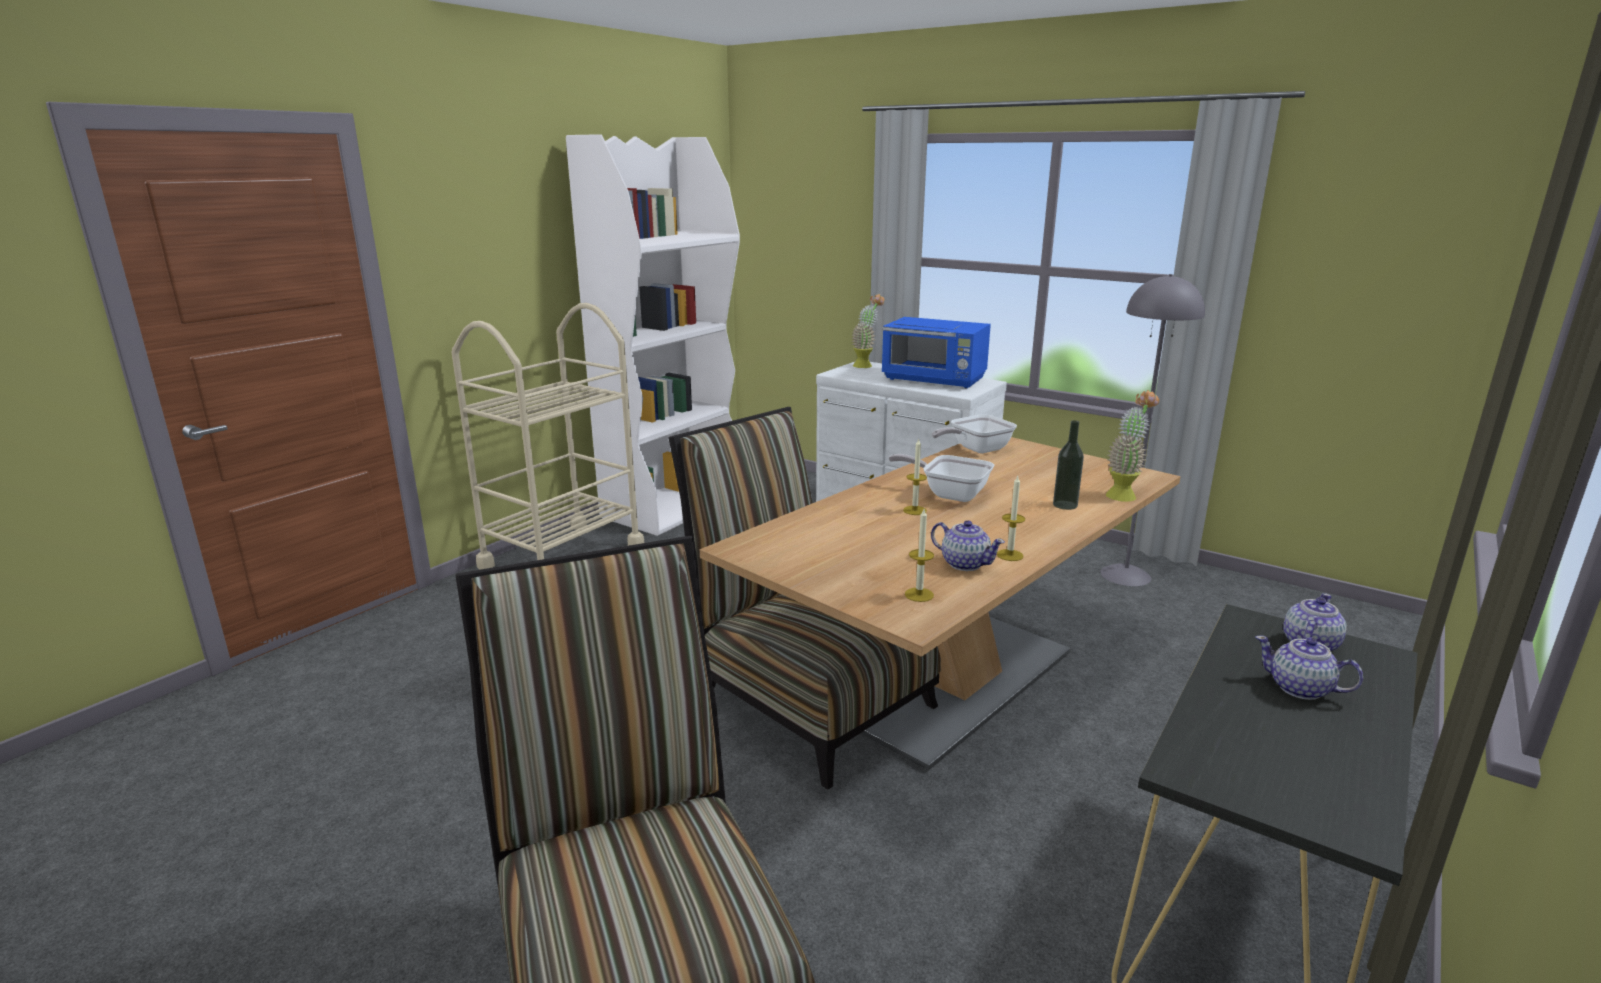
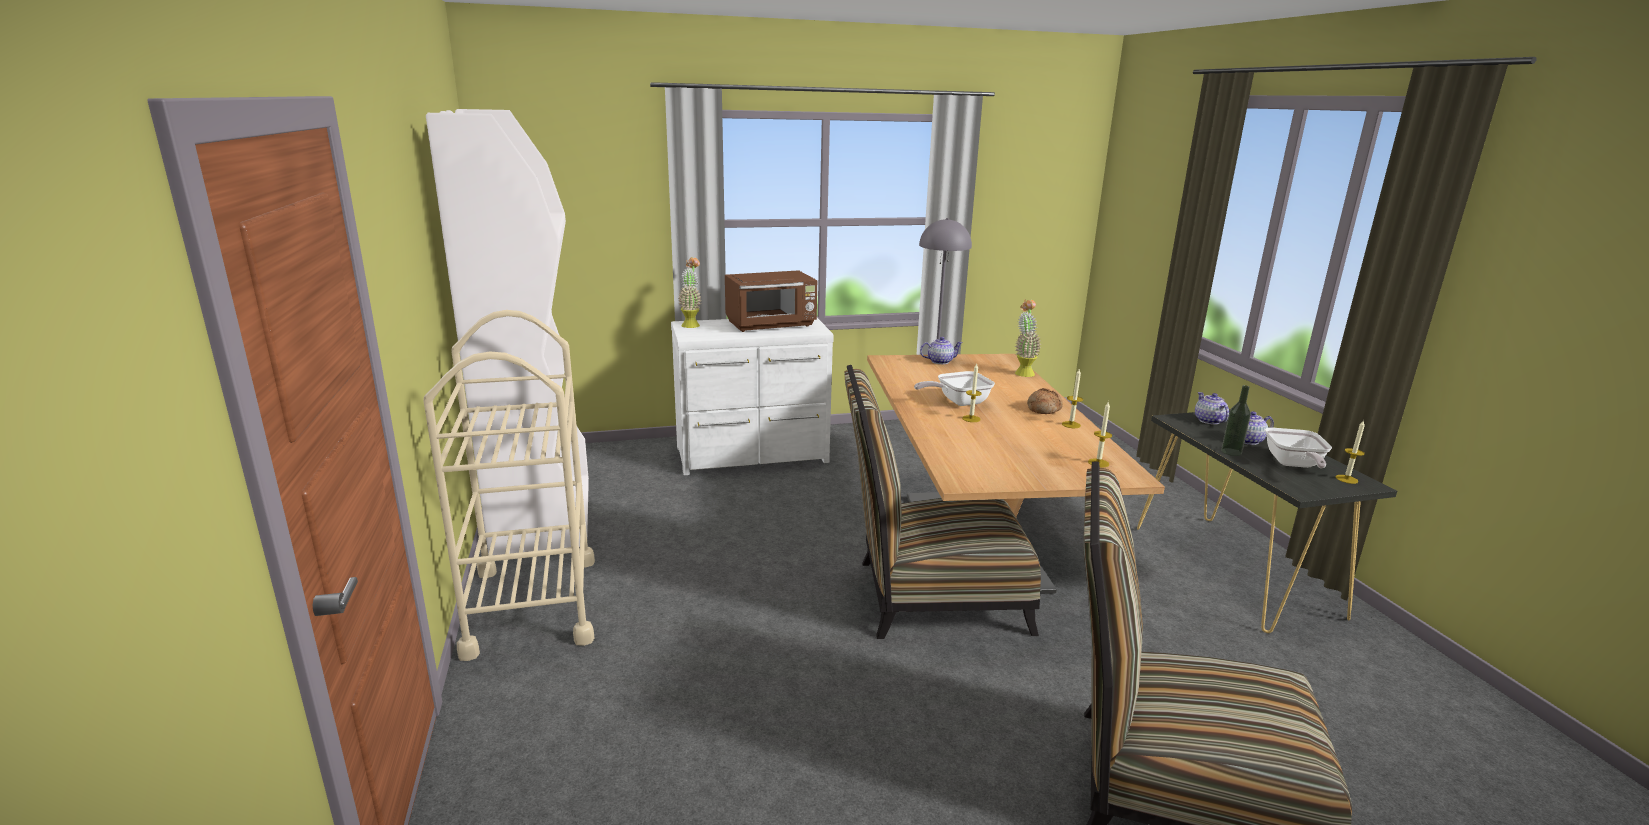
camera: 50 degrees left, 0 degrees up
(935, 380) = (772, 325): blue microwave -> brown microwave
(964, 563) = (1069, 438): teapot -> teapot (939, 361)
(975, 449) = (894, 369): frying pan -> frying pan (1293, 465)
(1027, 531) = (1043, 409): none -> bread
(1065, 505) = (1018, 388): bottle -> bottle (1231, 452)
(1334, 807) = (1346, 479): none -> candle

